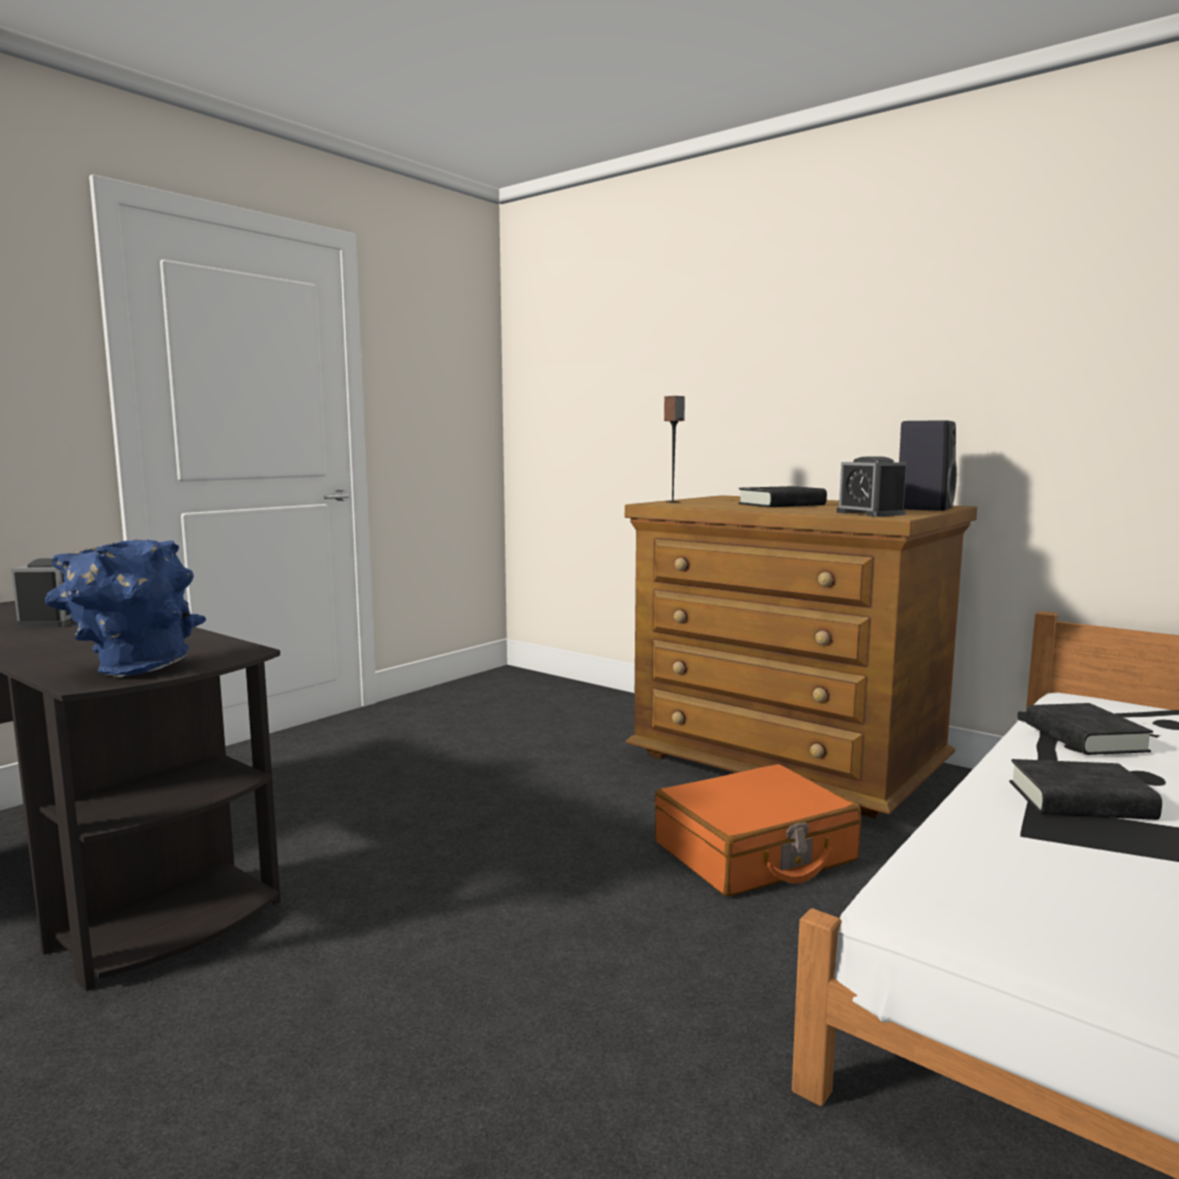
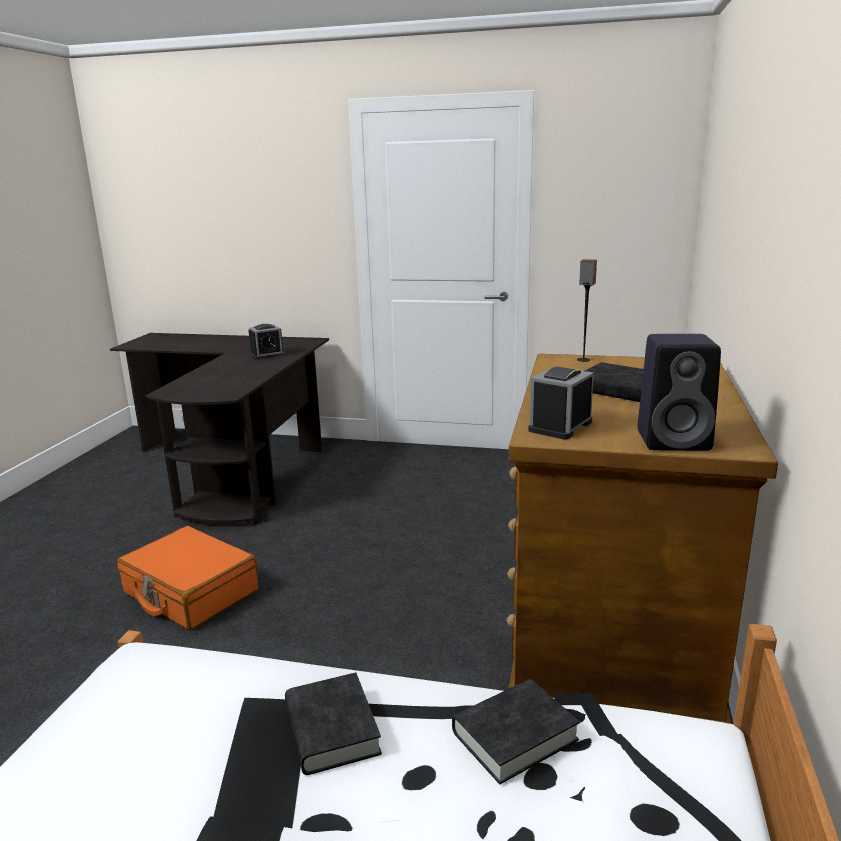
camera: 65 degrees right, 10 degrees up
(133, 671) = (184, 392): blue vase -> none
(755, 853) = (412, 654): orange suitcase -> orange suitcase (190, 592)

